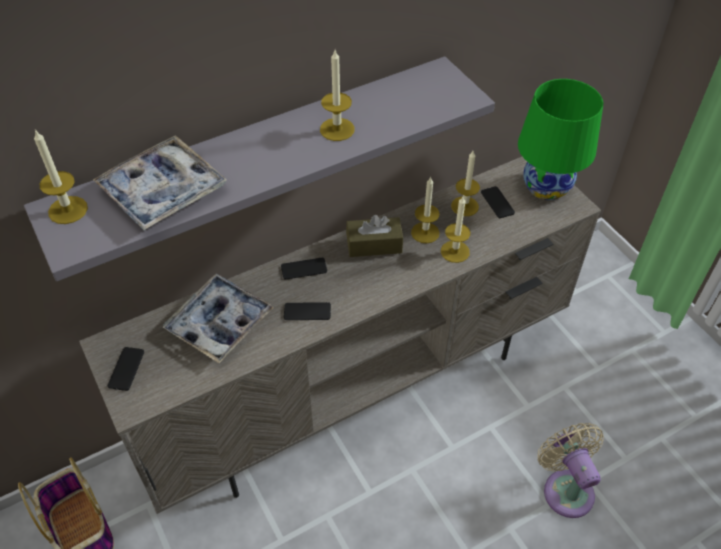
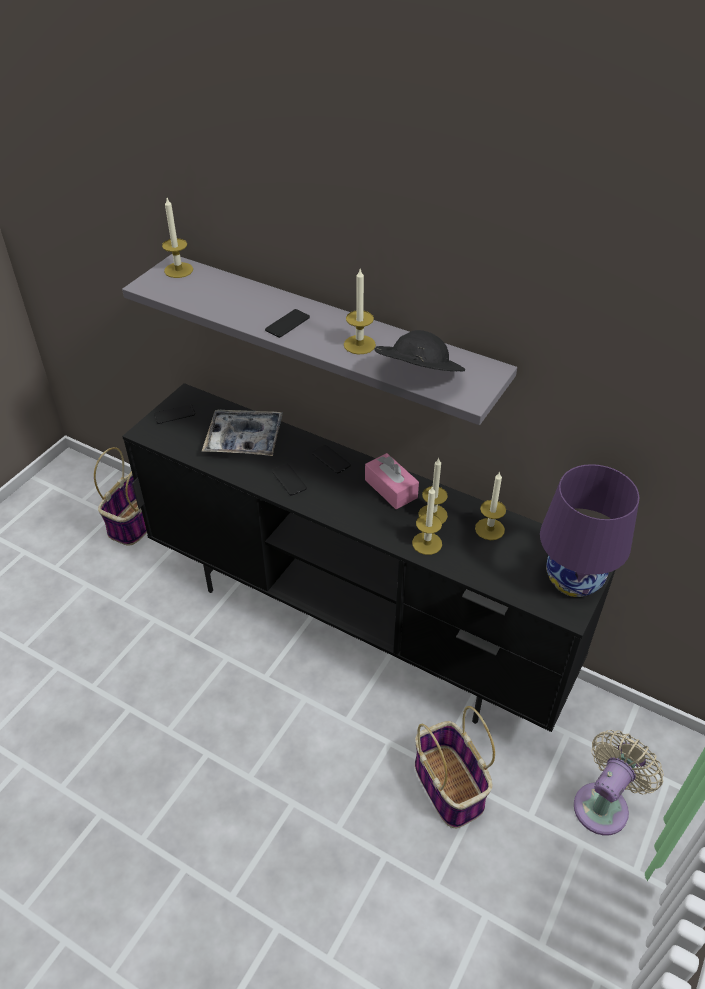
camera: 60 degrees right, 5 degrees down
(162, 191) = (225, 297): tray -> none
(360, 392) = (356, 625): beige tv stand -> black tv stand
(374, 245) = (391, 489): brown tissue box -> pink tissue box
(415, 114) = (417, 377): none -> black hat
(497, 202) = (516, 550): phone -> phone (287, 324)
(546, 186) = (573, 579): green table lamp -> purple table lamp
(551, 405) = (450, 787): none -> basket
(566, 488) = (364, 837): beige fan -> beige fan (604, 804)

